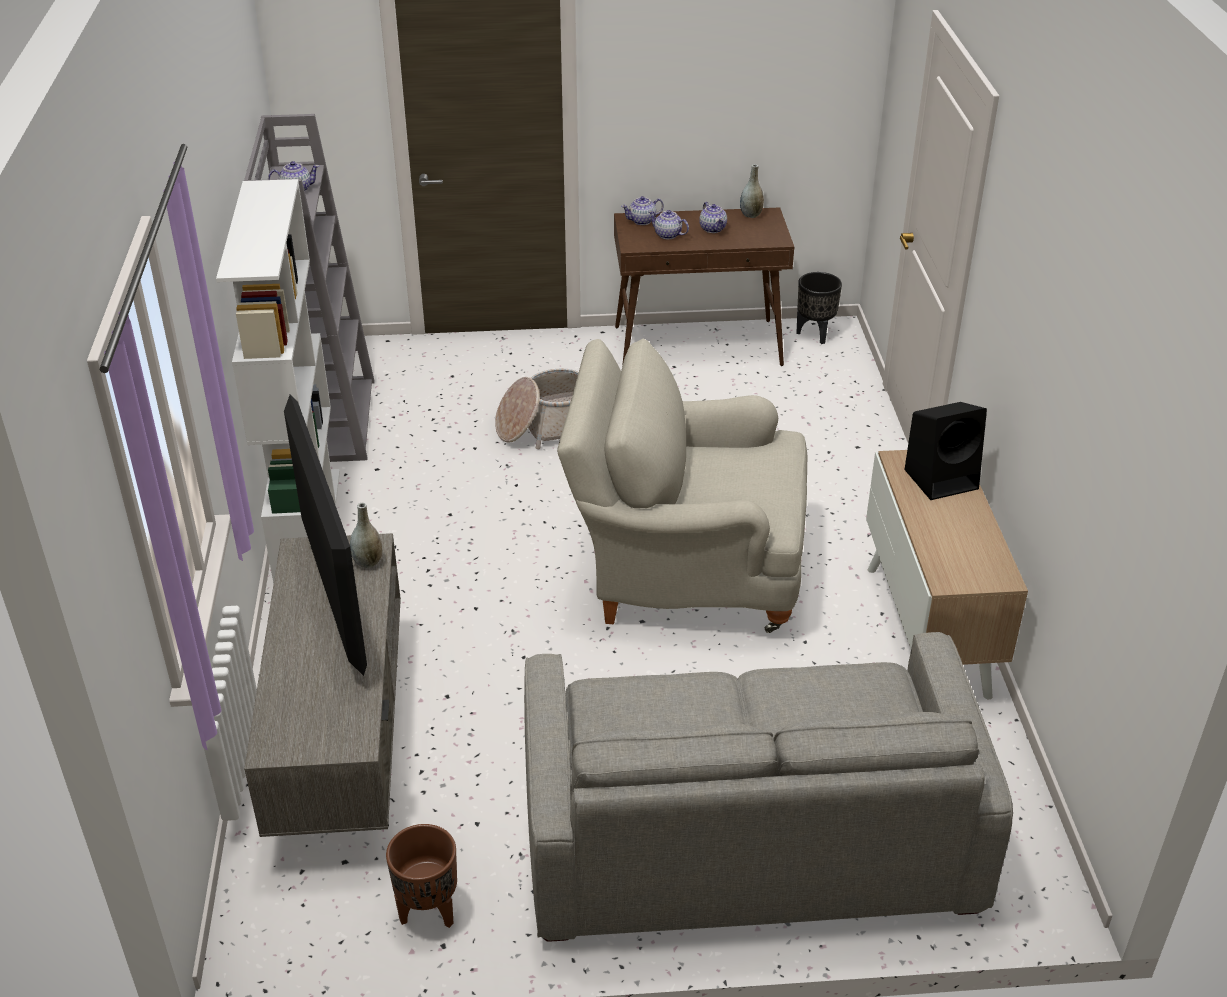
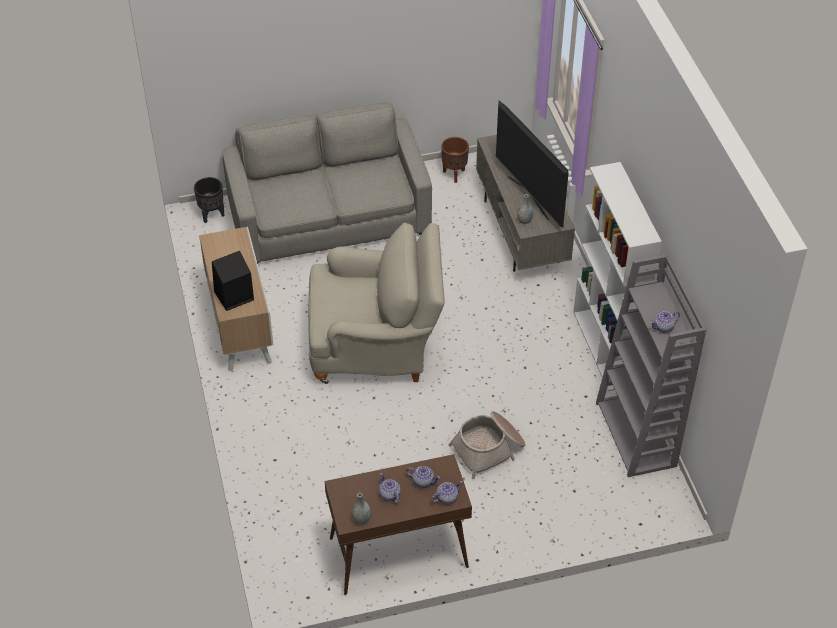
camera: 170 degrees right, 10 degrees up
(815, 334) = (306, 582): black planter -> black planter (211, 215)

